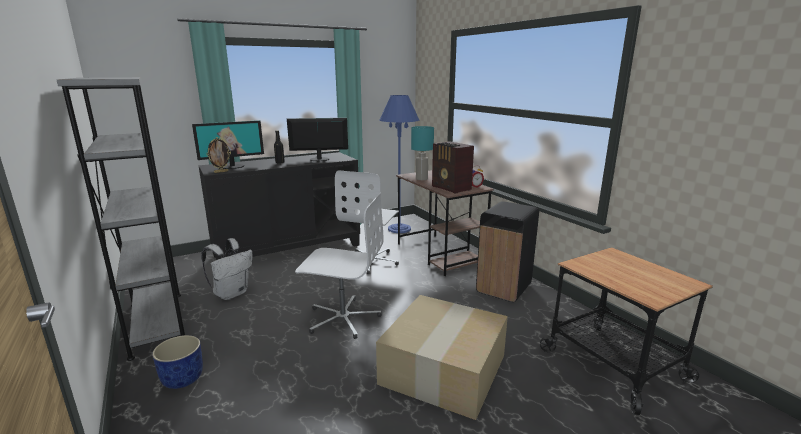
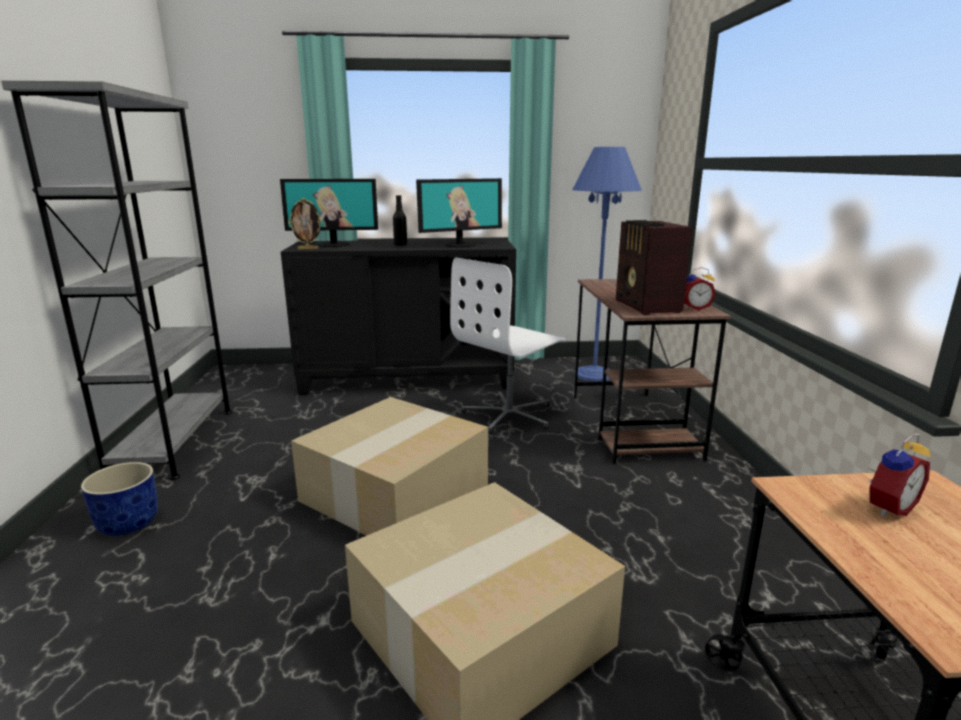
camera: 25 degrees right, 0 degrees up
(231, 293) = (288, 423): white backpack -> none
(319, 159) = (460, 245): monitor -> monitor turned 135 degrees clockwise
(343, 318) = (395, 494): white office chair -> cardboard box
(422, 179) = (612, 288): turquoise table lamp -> none
(504, 288) = (714, 510): black trash can -> none
(607, 264) = (887, 507): none -> alarm clock

